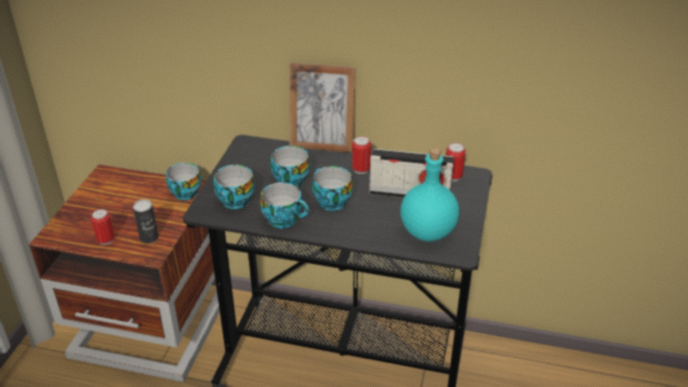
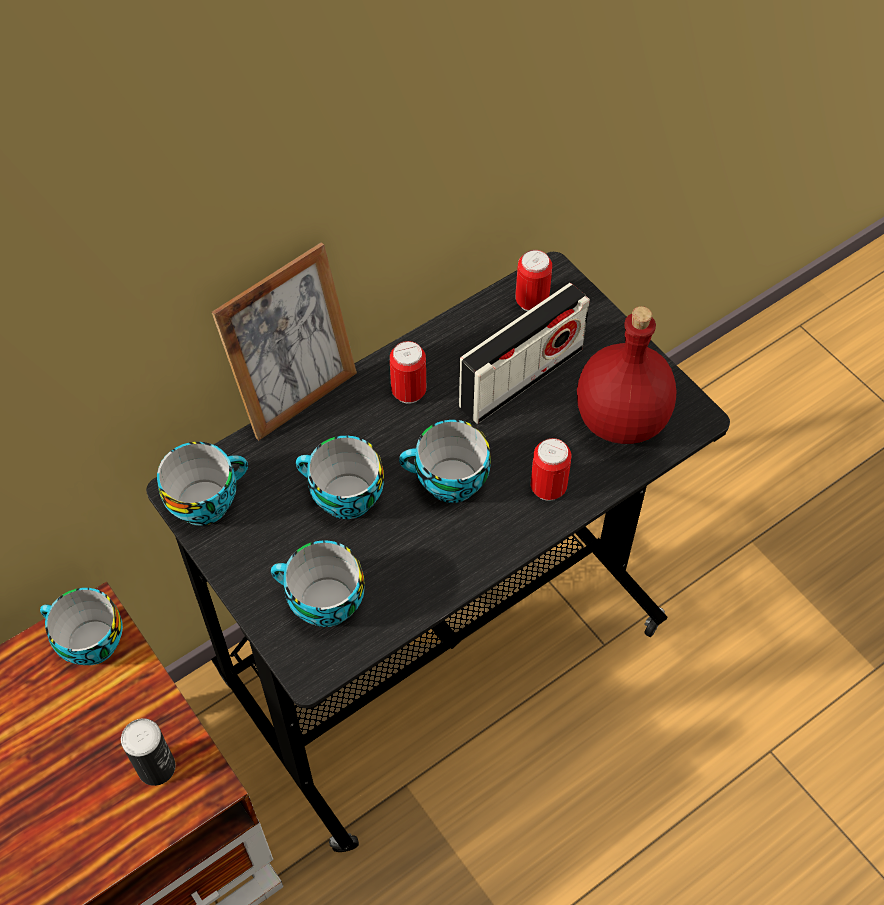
camera: 50 degrees left, 20 degrees up
(106, 240) = (96, 838): can -> can (548, 488)
(285, 219) = (435, 567): cup -> cup (206, 500)
(428, 232) = (621, 418): turquoise bottle -> red bottle

